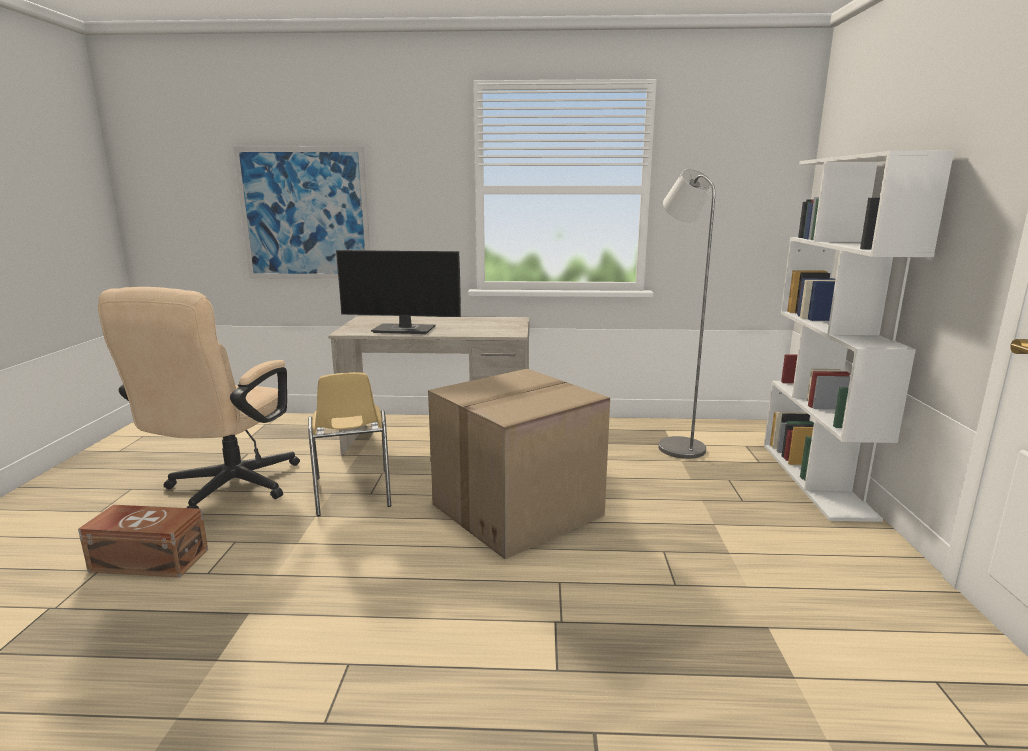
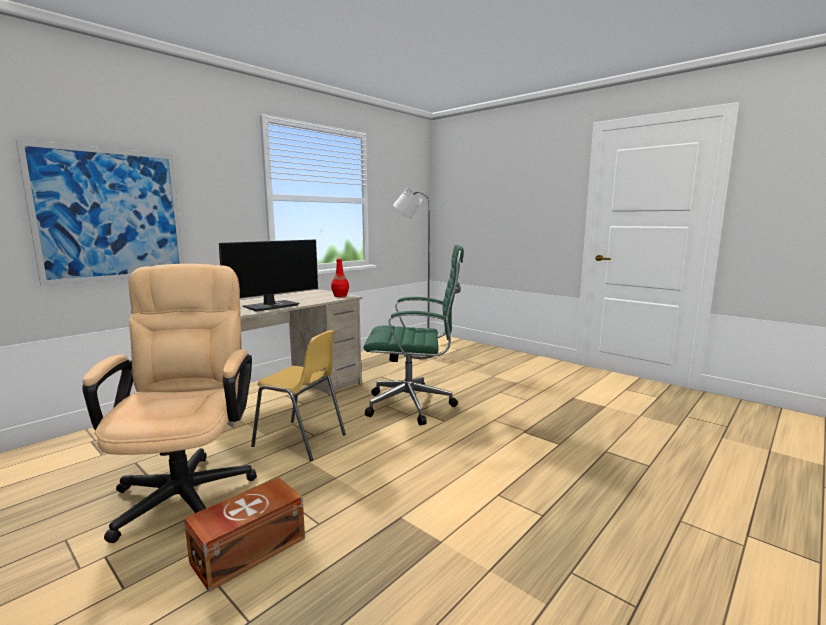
camera: 50 degrees left, 5 degrees down
(225, 490) = (188, 488): beige office chair -> beige office chair turned 150 degrees counterclockwise
(508, 331) = (340, 296): none -> red bottle
(516, 511) = (414, 405): cardboard box -> green office chair
(817, 479) = (488, 348): white bookcase -> none

